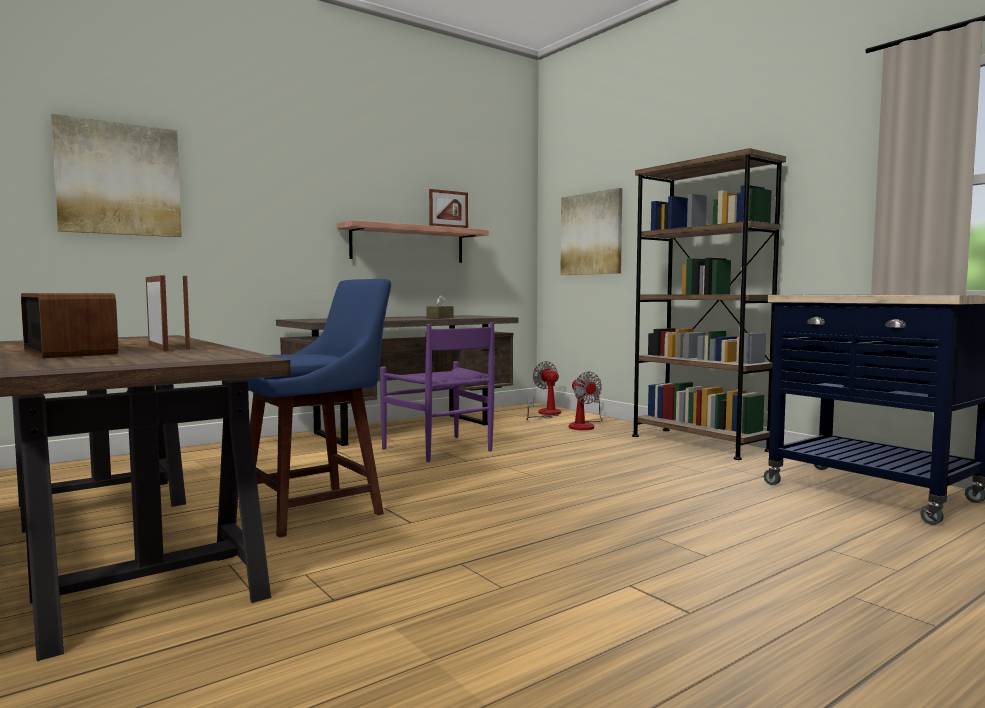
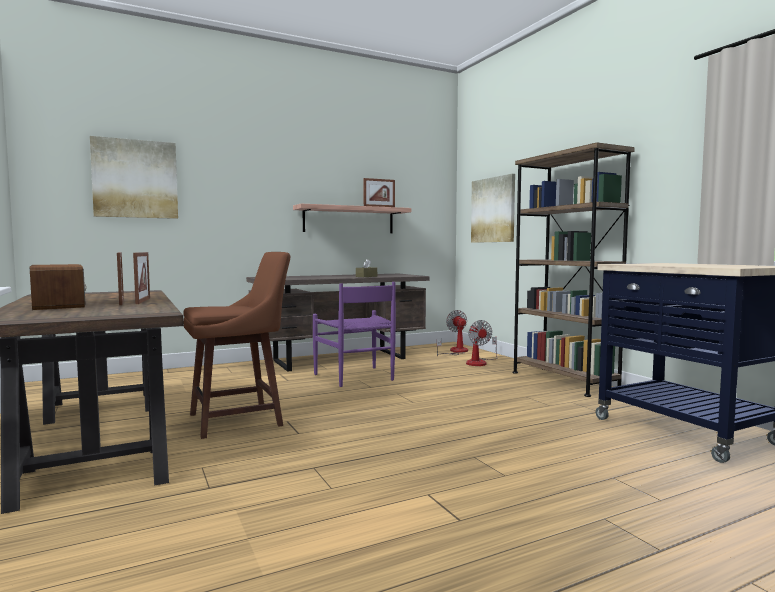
camera: 10 degrees right, 0 degrees up
(318, 509) = (240, 419): blue stool -> brown stool

